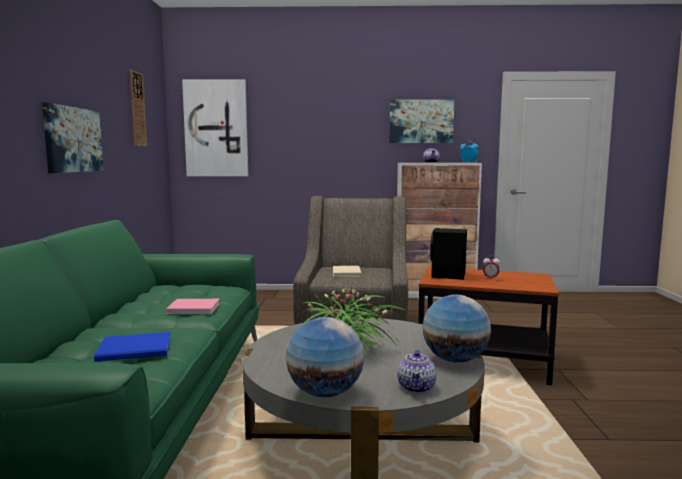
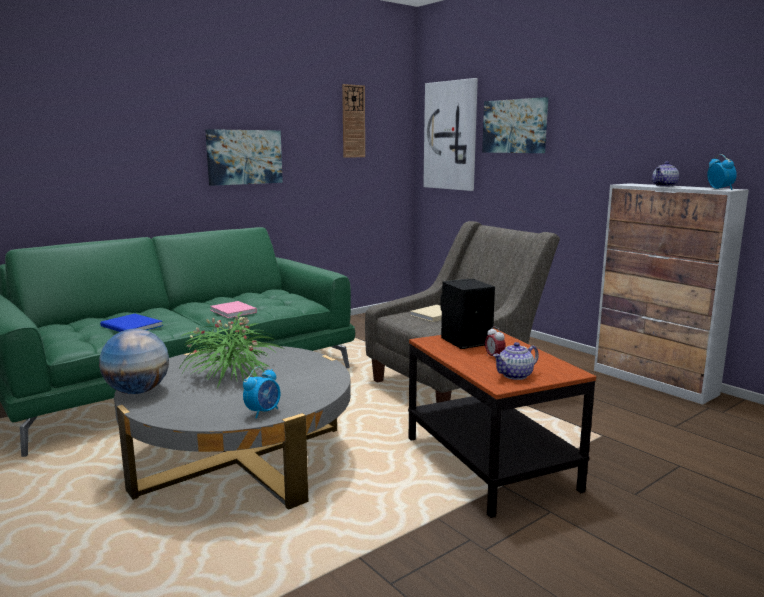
camera: 50 degrees right, 5 degrees up
(416, 387) = (180, 414): teapot -> teapot (515, 375)
(421, 121) = (672, 122): picture -> picture (515, 126)
(454, 360) = (263, 412): globe -> alarm clock

